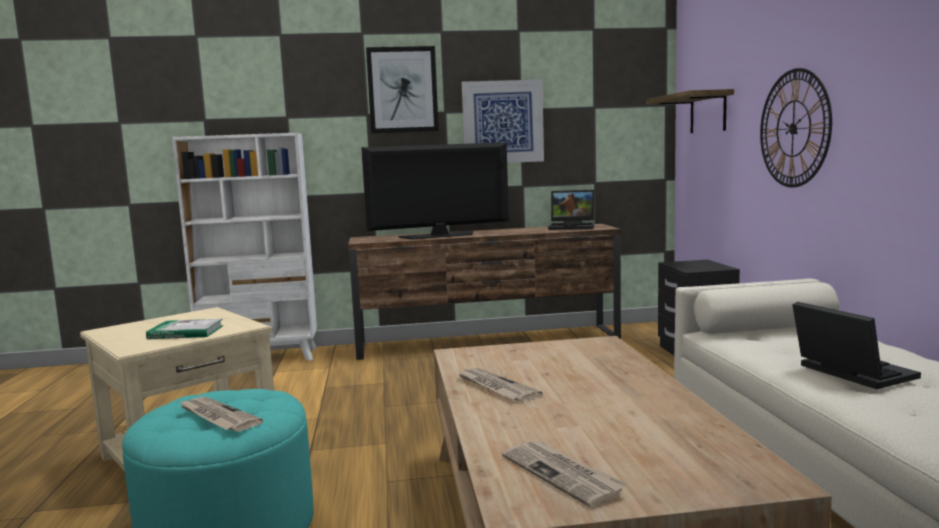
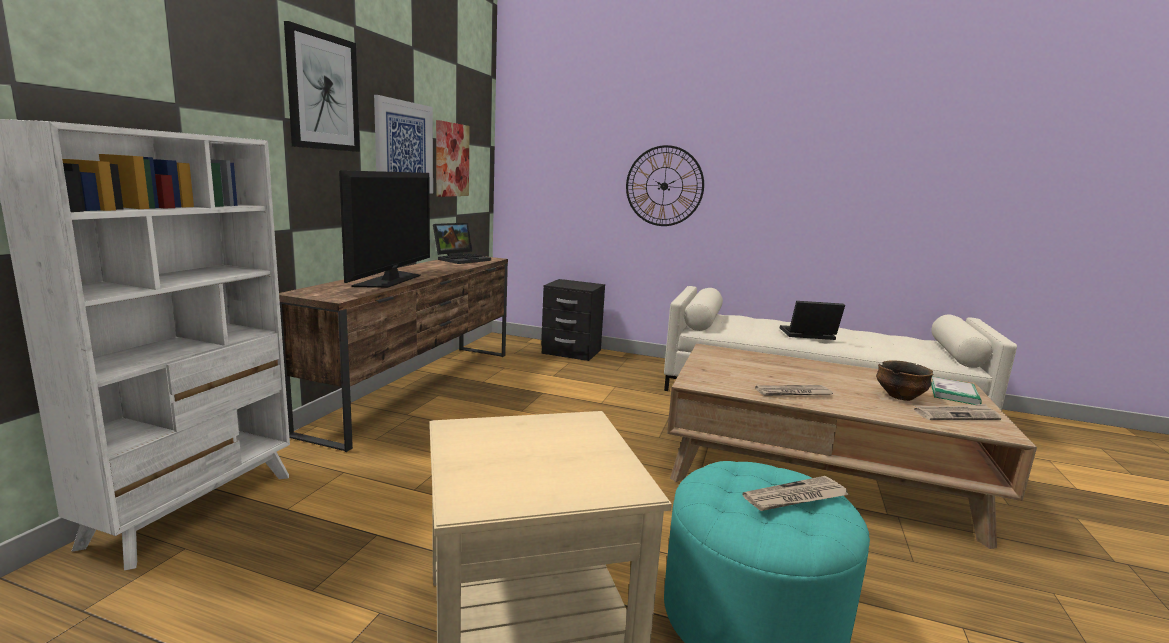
camera: 65 degrees left, 5 degrees up
(186, 332) = (573, 451): book -> book (954, 393)
(582, 126) = (451, 160): none -> picture
(590, 438) = (900, 397): none -> bowl
(708, 113) = (552, 161): shelf -> none

